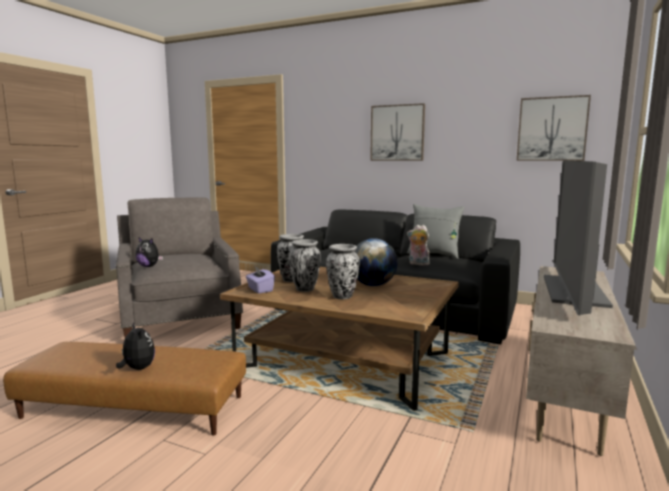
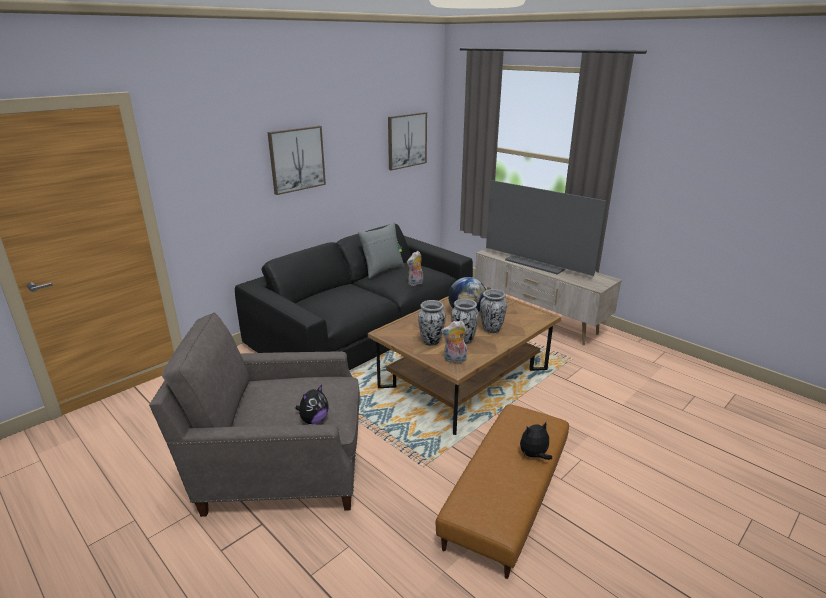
camera: 70 degrees left, 15 degrees up
(260, 290) = (454, 360): purple tissue box -> plush toy

